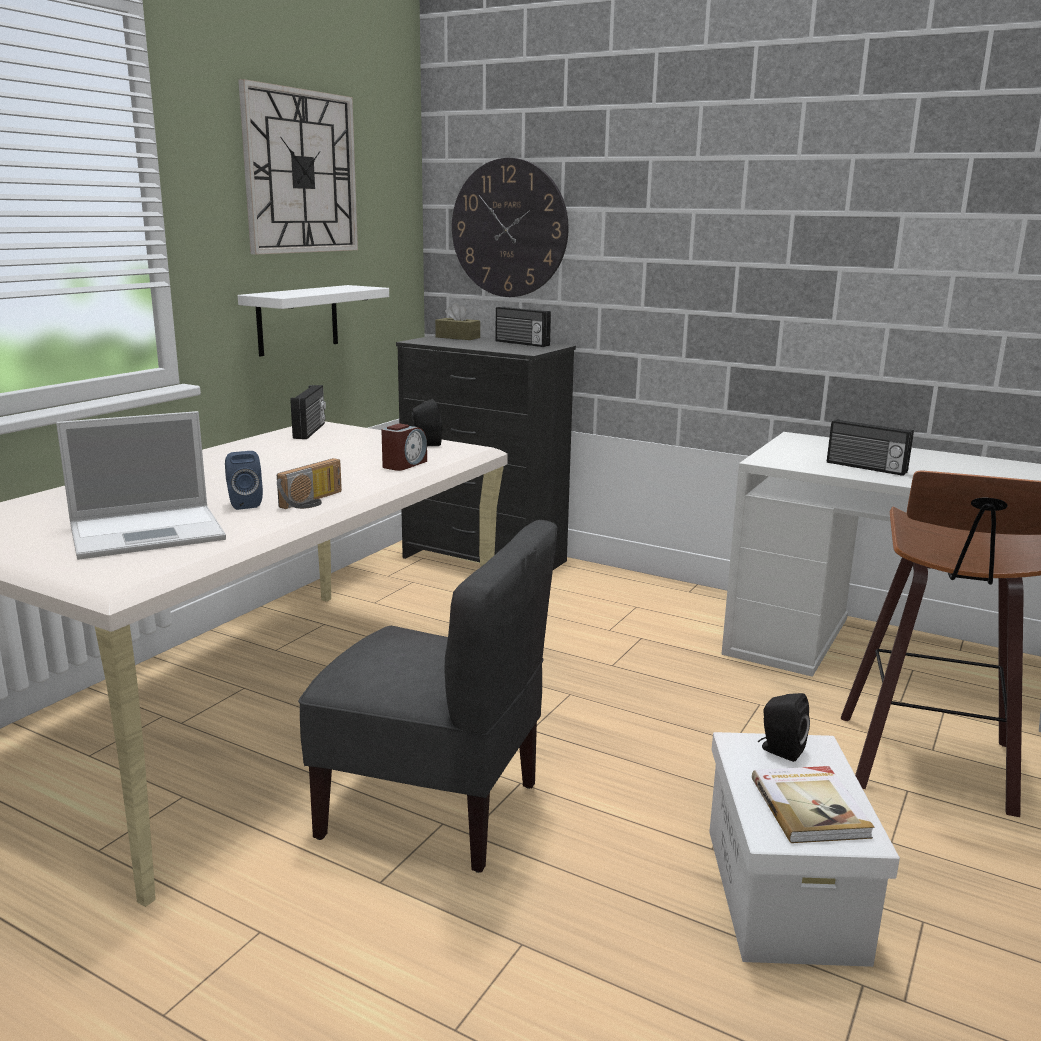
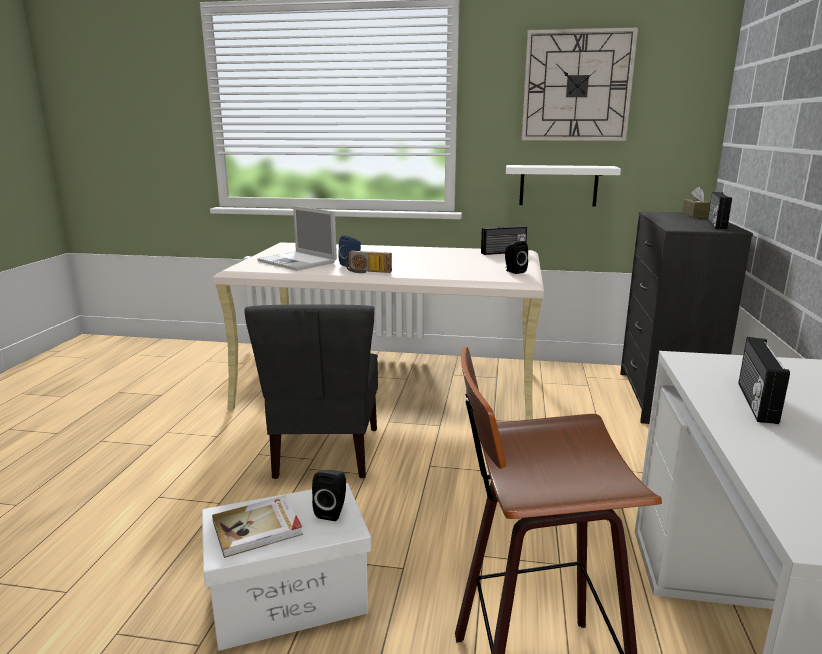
camera: 70 degrees right, 0 degrees up
(404, 464) = (460, 274): alarm clock -> none
(509, 228) = (753, 123): wall clock -> none

